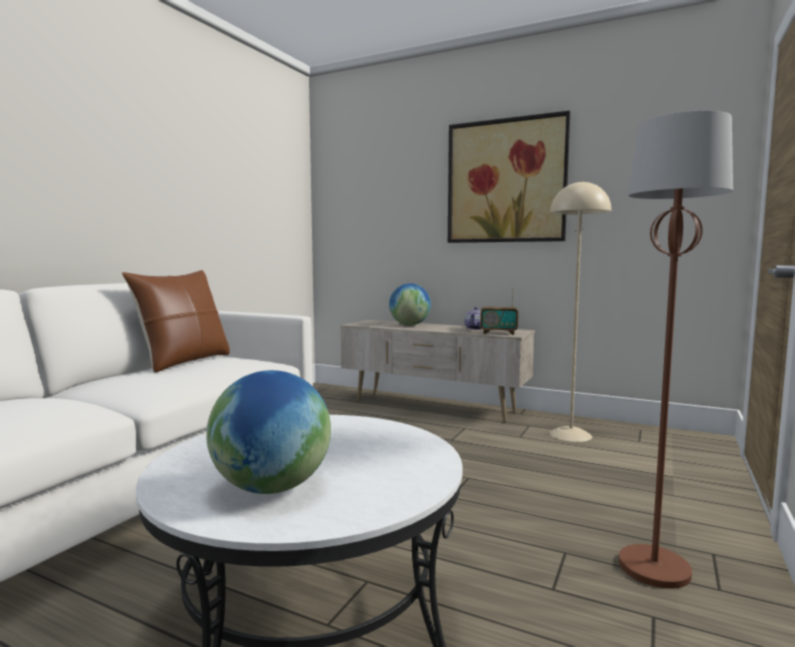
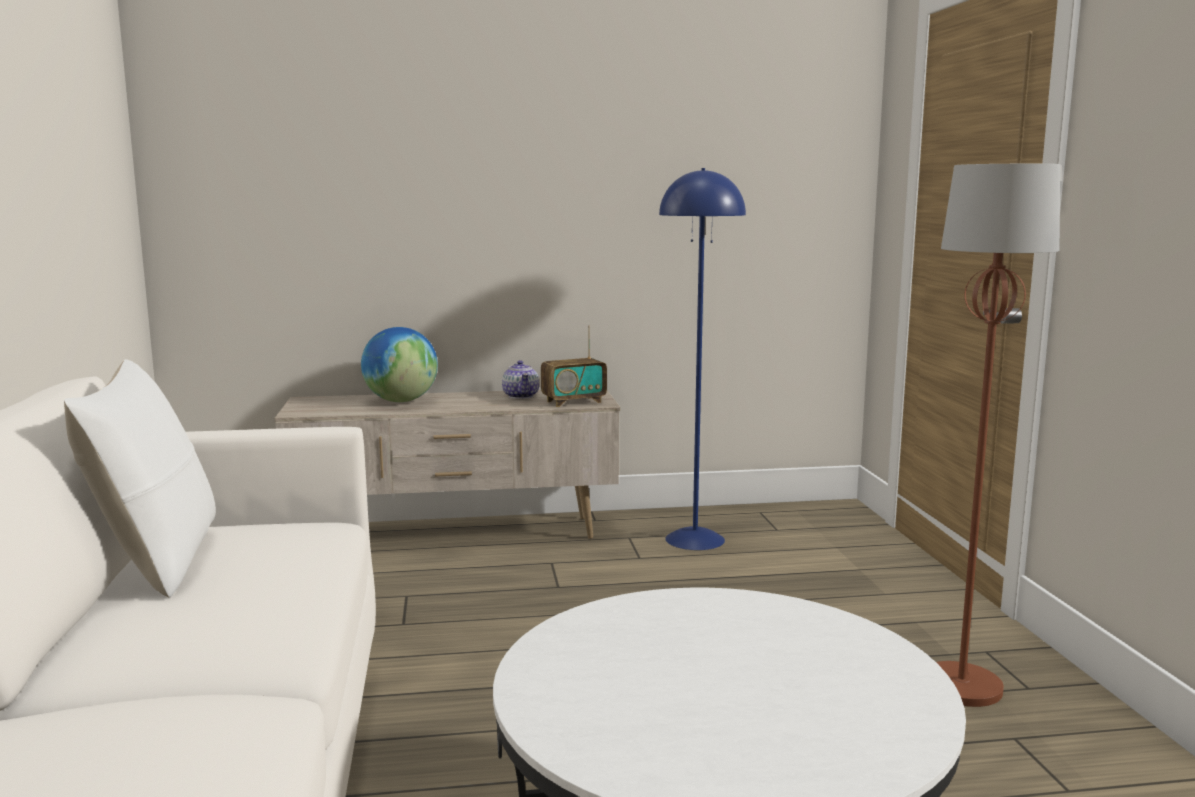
camera: 35 degrees left, 5 degrees up
(184, 362) = (158, 560): brown pillow -> white pillow
(273, 488) = (772, 729): globe -> none
(506, 181) = (549, 149): picture -> none
(571, 435) = (695, 539): beige floor lamp -> blue floor lamp

